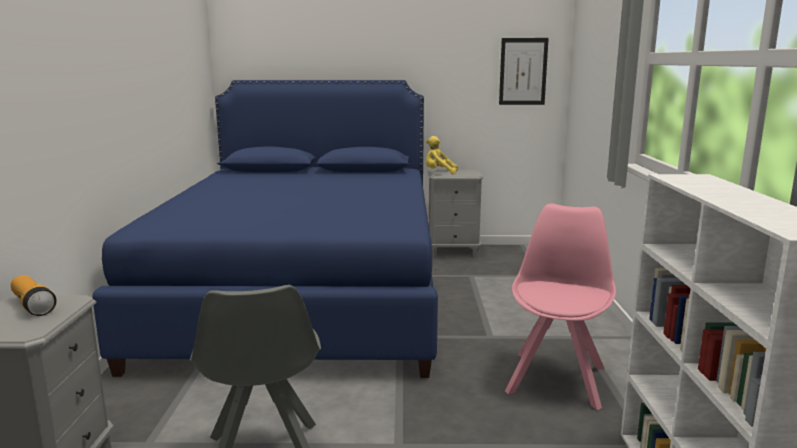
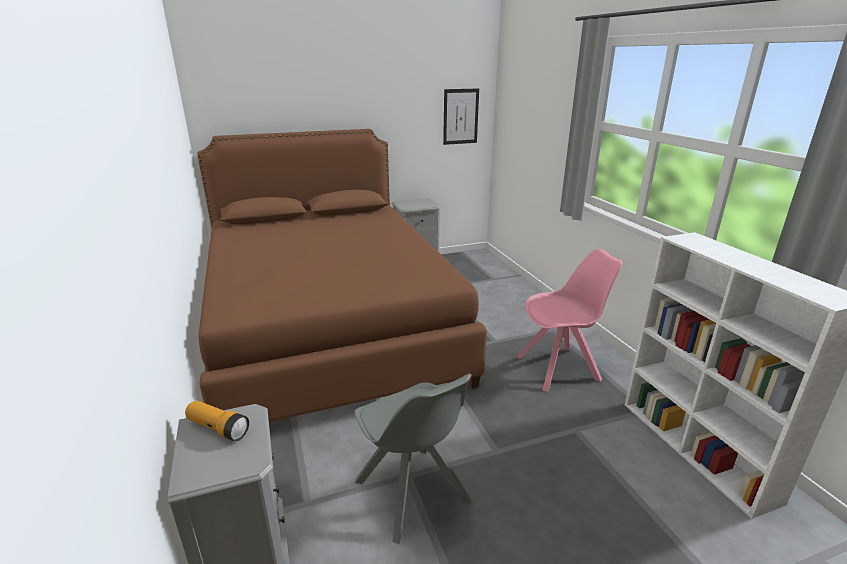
camera: 20 degrees left, 10 degrees up
(304, 295) = (329, 327): blue bed -> brown bed
(439, 173) = (405, 205): yellow plush toy -> none
(557, 378) = (560, 368): pink chair -> pink chair turned 75 degrees clockwise

